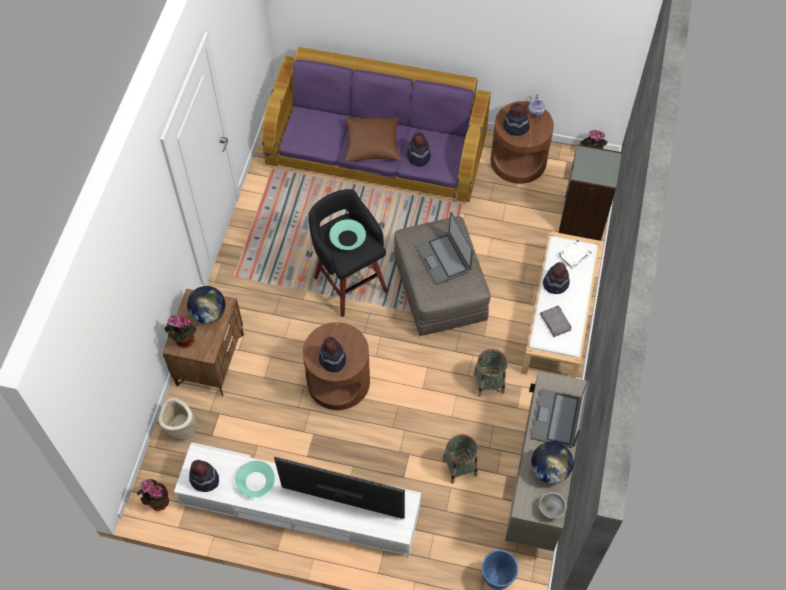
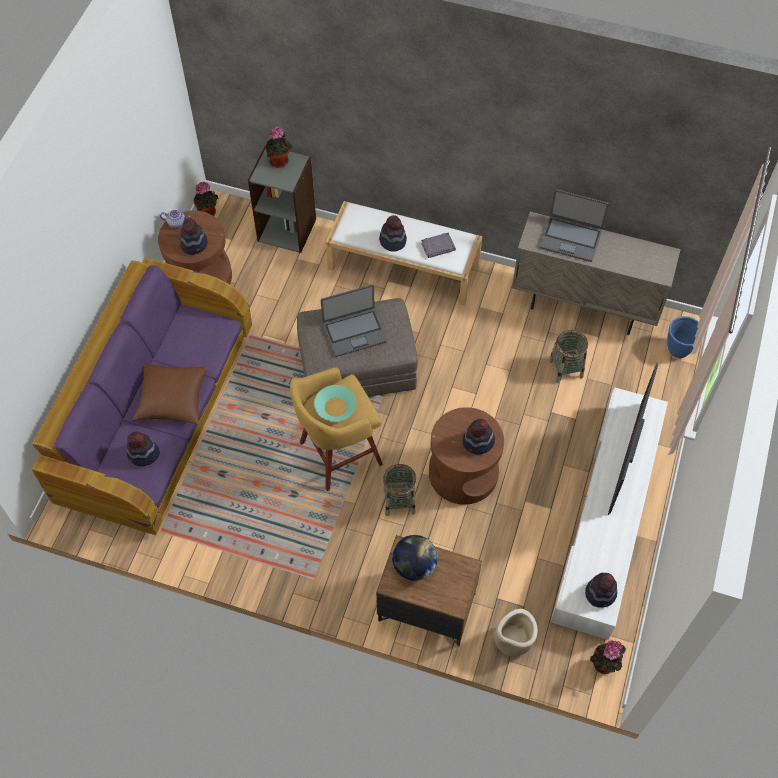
camera: 85 degrees left, 0 degrees up
(183, 341) = (450, 594): potted plant -> potted plant (280, 162)
(256, 481) = (603, 540): turquoise bowl -> none
(349, 282) = (338, 454): black stool -> yellow stool
(418, 156) = (199, 353): hat -> hat (143, 454)
(488, 383) = (473, 334): basket -> basket (399, 501)
(549, 470) = (623, 251): globe -> none
(551, 509) = (663, 255): grey bowl -> none
(574, 255) = (360, 221): white book -> none

